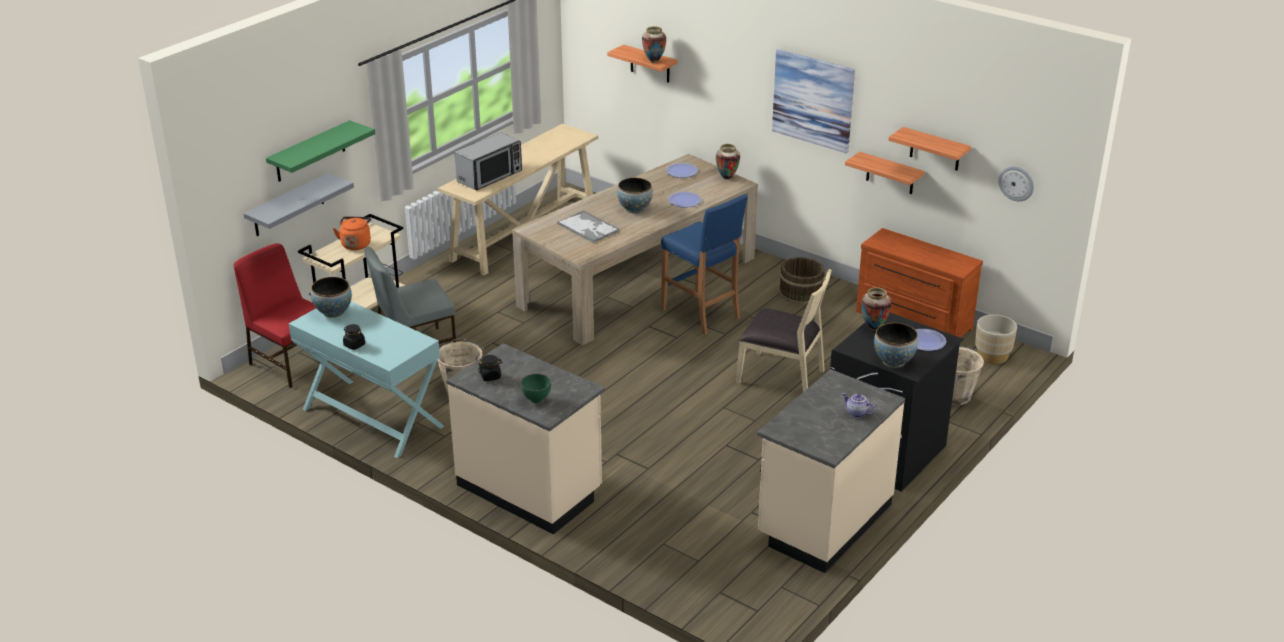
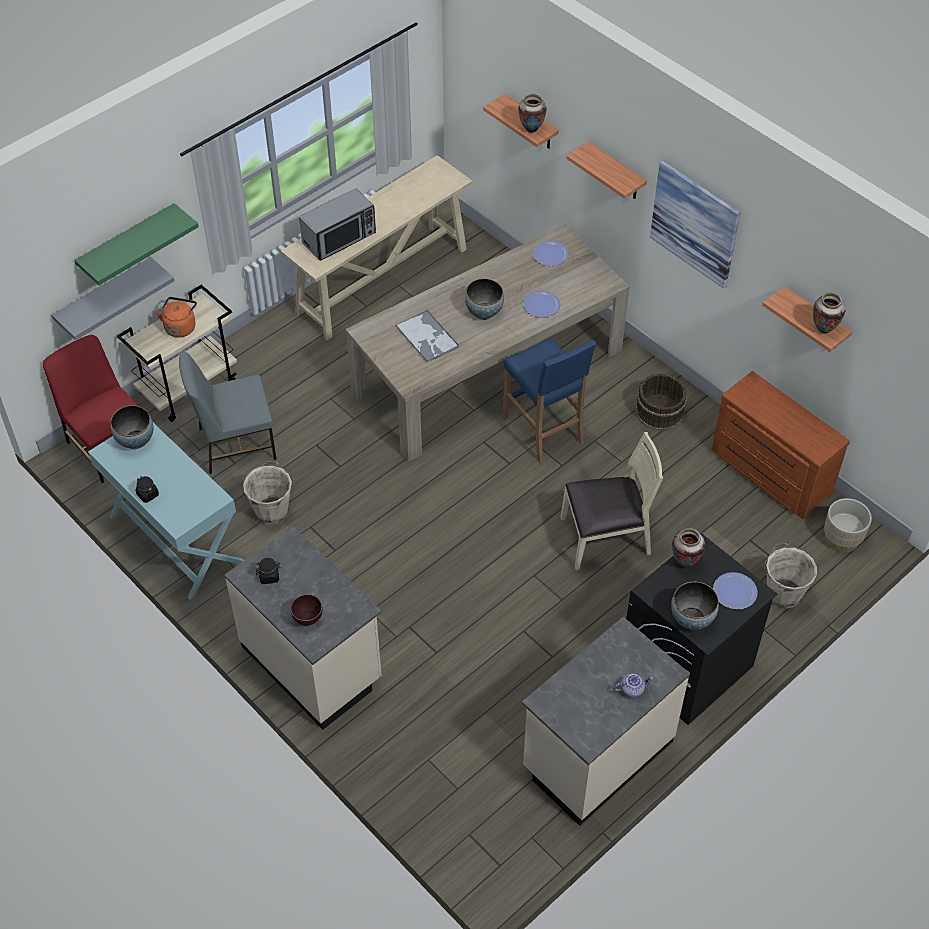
camera: 10 degrees right, 20 degrees up
(535, 400) = (307, 619): green bowl -> brown bowl
(727, 177) = (598, 271): vase -> vase (823, 329)
(781, 376) = (606, 537): beige chair -> beige chair turned 45 degrees counterclockwise
(856, 413) = (632, 689): teapot -> teapot turned 120 degrees clockwise
(890, 174) = (766, 323): shelf -> shelf (616, 172)
(1016, 183) = (894, 383): wall clock -> none

